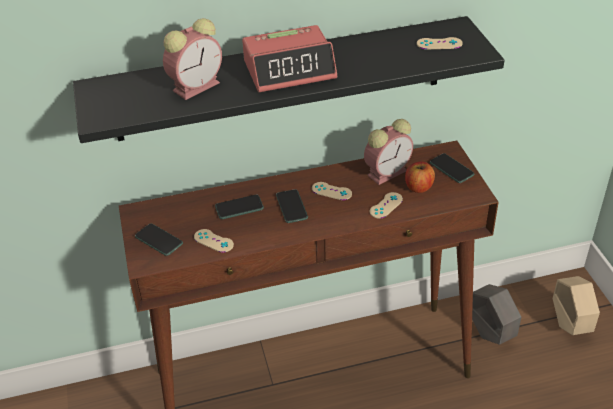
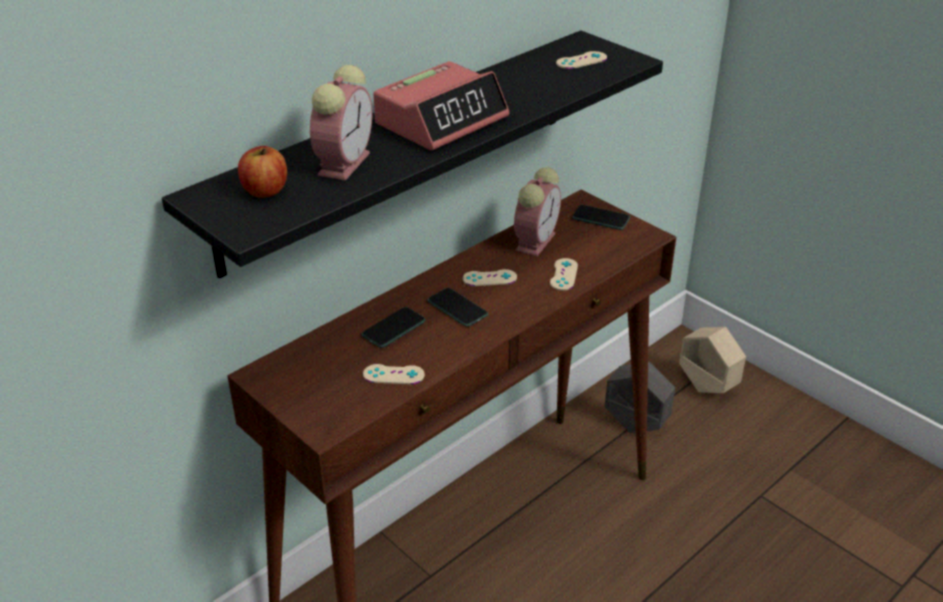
camera: 30 degrees left, 5 degrees down
(159, 240) = (321, 397): phone -> none
(418, 187) = (582, 246): apple -> apple (265, 191)

